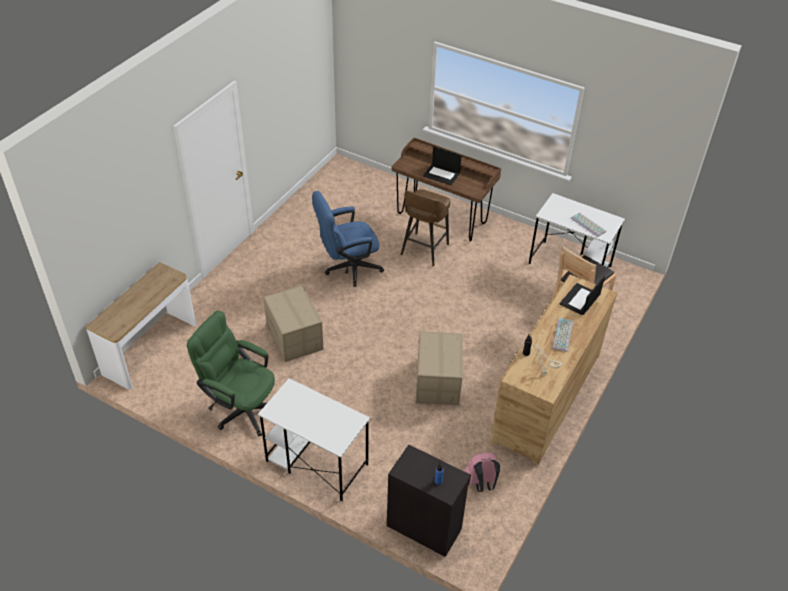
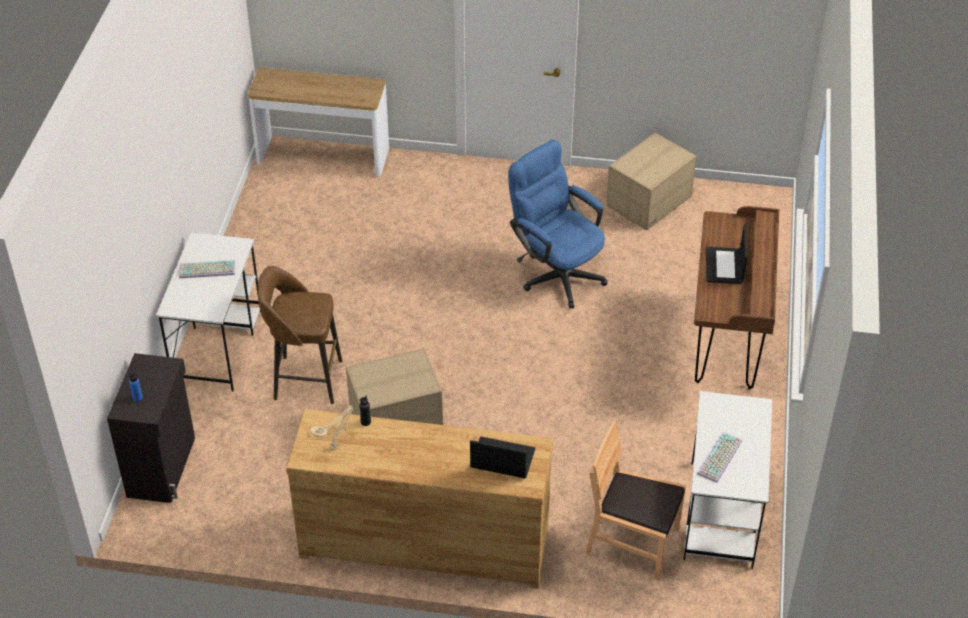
camera: 70 degrees right, 0 degrees up
(241, 407) = (270, 257): green office chair -> none
(295, 337) = (403, 264): cardboard box -> cardboard box (649, 201)
(423, 250) = (642, 337): brown stool -> brown stool (305, 379)
(481, 483) = (246, 505): pink backpack -> none
(563, 335) = (418, 454): keyboard -> keyboard (206, 270)

